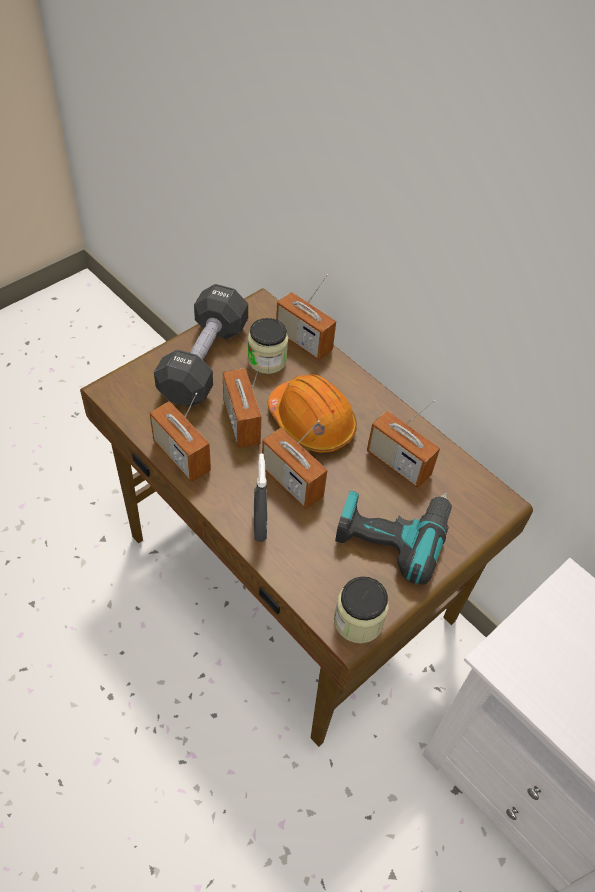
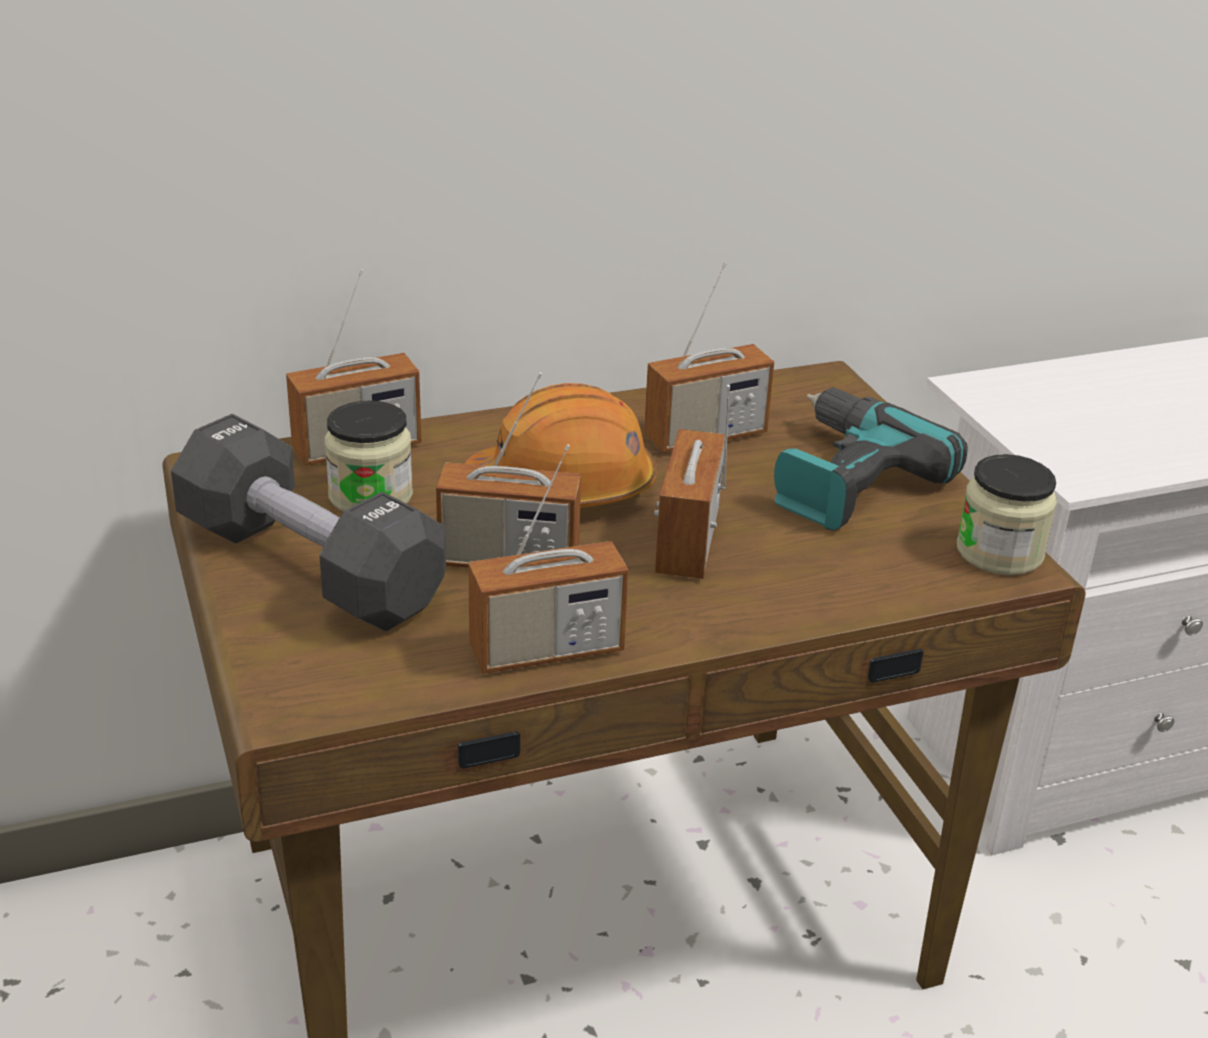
camera: 65 degrees left, 20 degrees down
(260, 526) = (768, 600): grey spray bottle -> none
(292, 482) = (687, 543): radio -> radio turned 120 degrees clockwise

